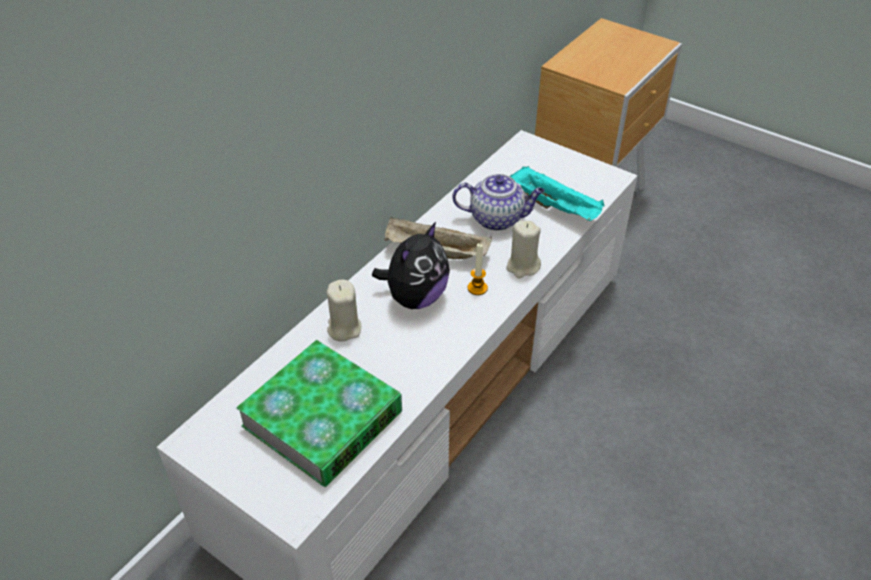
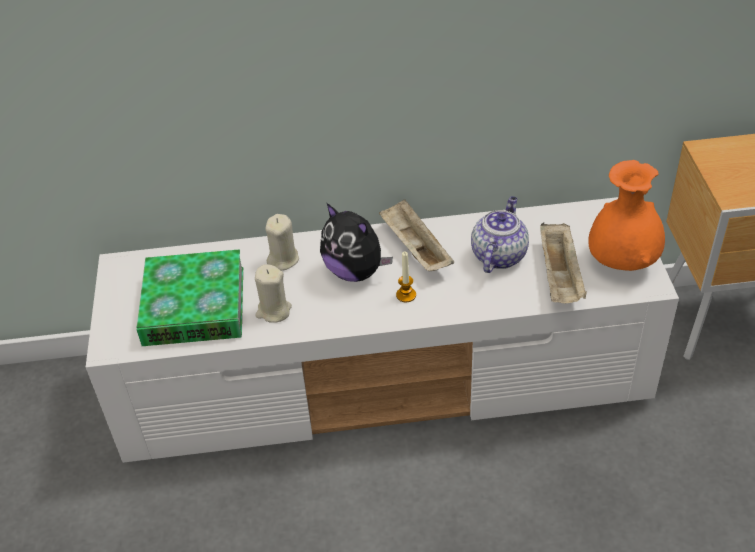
camera: 50 degrees right, 0 degrees up
(415, 297) = (355, 271): plush toy -> plush toy turned 45 degrees clockwise
(497, 219) = (498, 255): teapot -> teapot turned 120 degrees counterclockwise
(522, 266) = (462, 303): beige candle -> beige candle (273, 311)
(556, 207) = (560, 277): turquoise tray -> beige tray
(577, 174) = (621, 262): none -> orange vase

